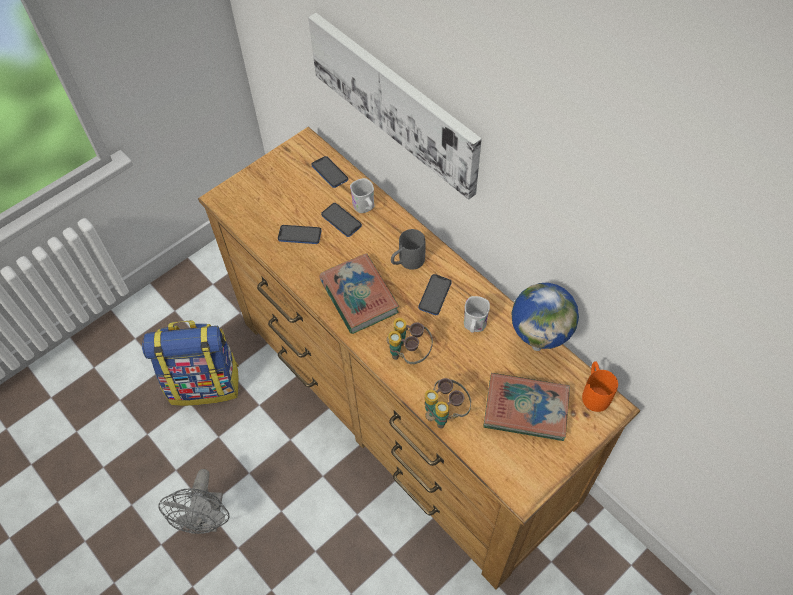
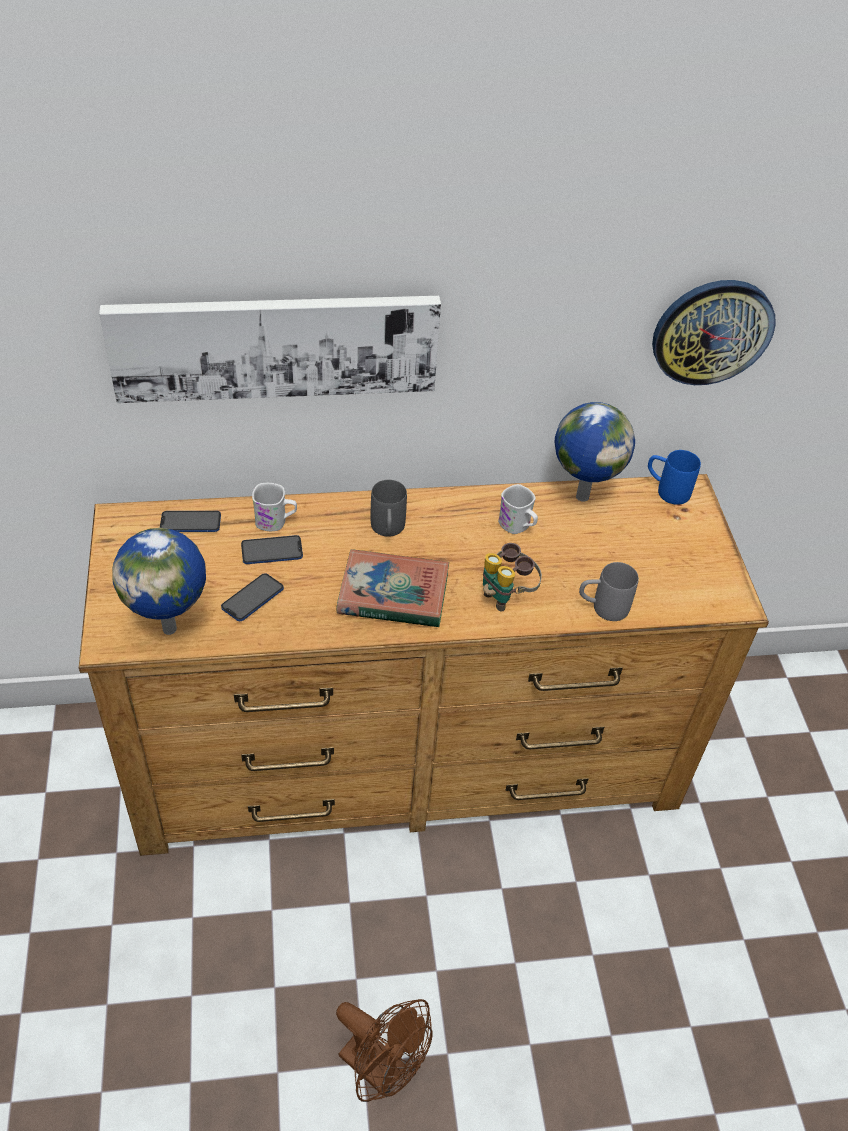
camera: 60 degrees left, 10 degrees down
(205, 383) = (181, 957): backpack -> none
(208, 519) = (382, 1069): grey fan -> brown fan
(251, 216) = (171, 628): none -> globe
(435, 295) = (452, 533): phone -> none
(445, 412) = (602, 607): binoculars -> grey mug
(526, 409) = (646, 546): book -> none
(594, 392) = (666, 490): orange mug -> blue mug
(661, 310) = (712, 331): none -> wall clock

